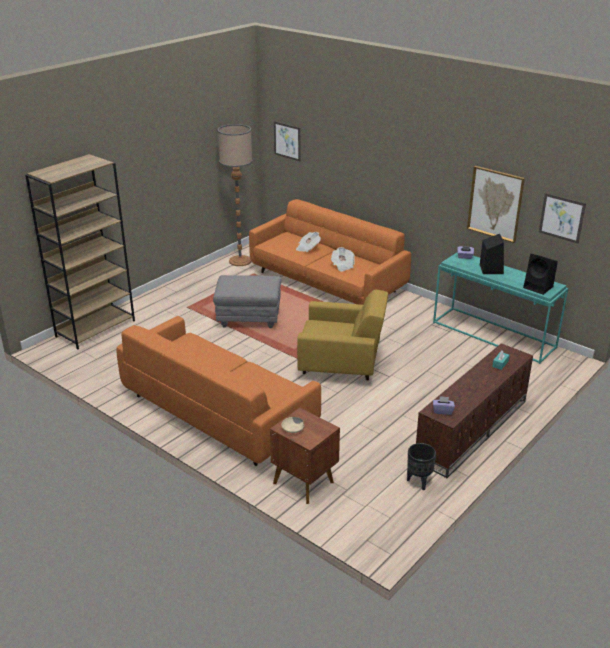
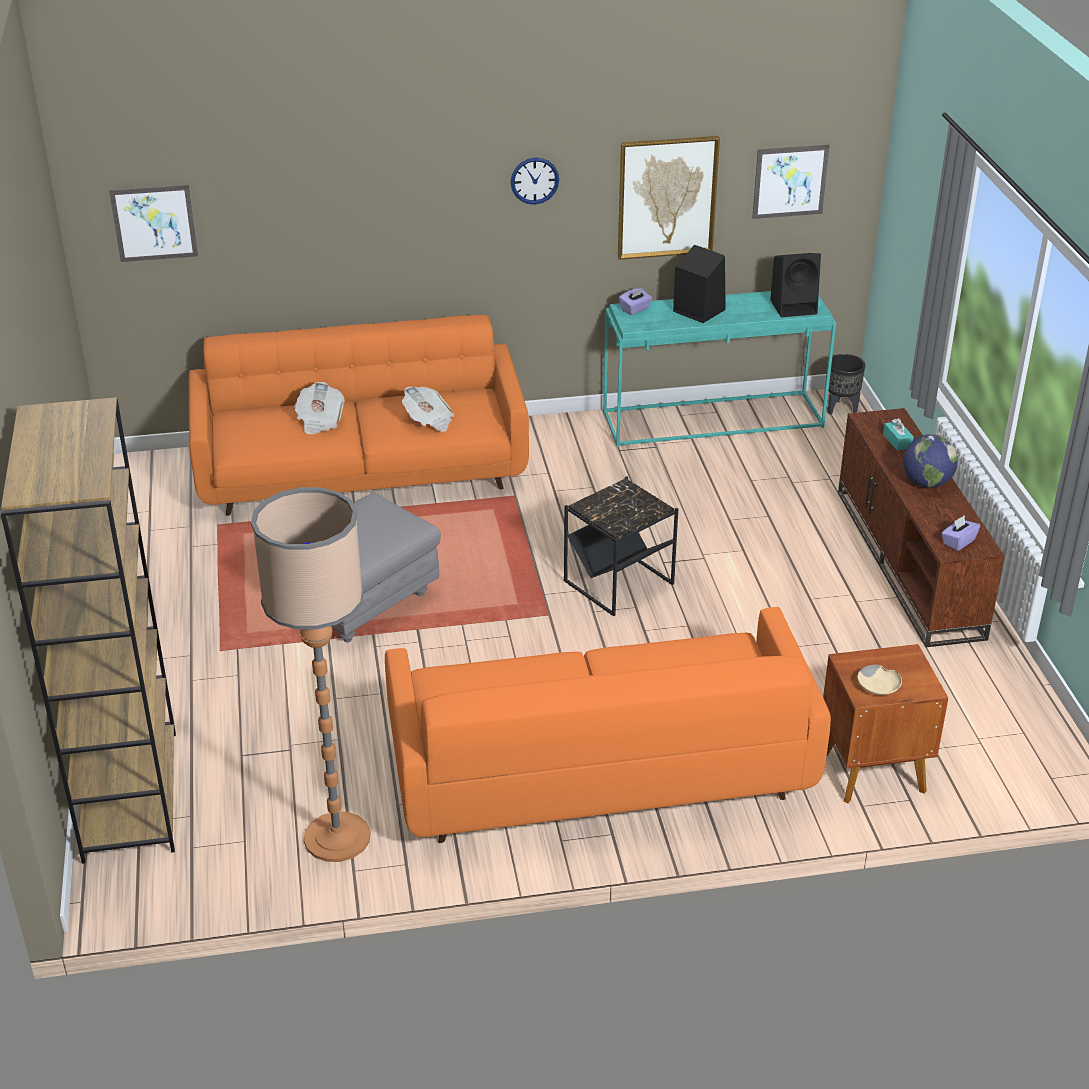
camera: 50 degrees left, 5 degrees up
(240, 261) = (150, 516): floor lamp -> floor lamp (337, 837)
(341, 364) = (620, 583): yellow armchair -> black side table
(419, 482) = (973, 667): black planter -> black planter (841, 409)
(433, 172) = (534, 180): none -> wall clock
(478, 384) = (926, 483): none -> globe

